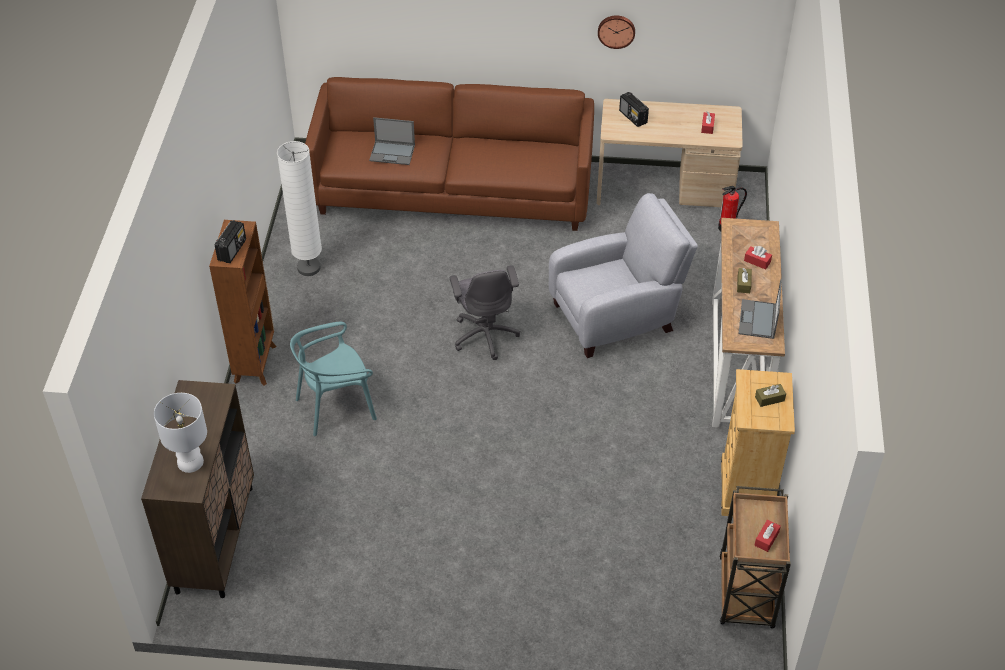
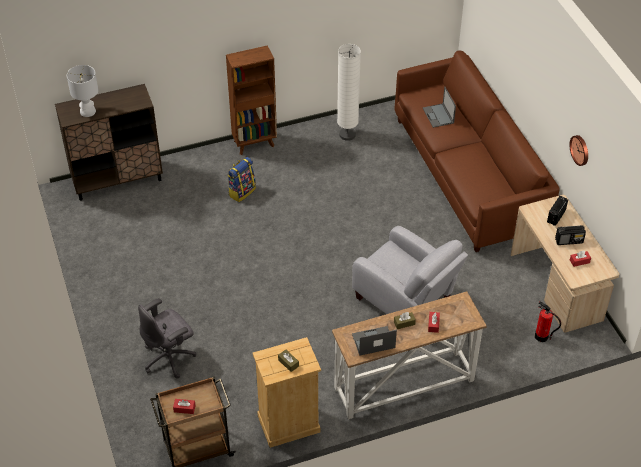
camera: 65 degrees right, 0 degrees up
(232, 250) = (244, 58): radio -> radio (569, 241)
(336, 406) = (241, 191): turquoise chair -> backpack
(485, 334) = (344, 239): grey office chair -> grey office chair (169, 357)

